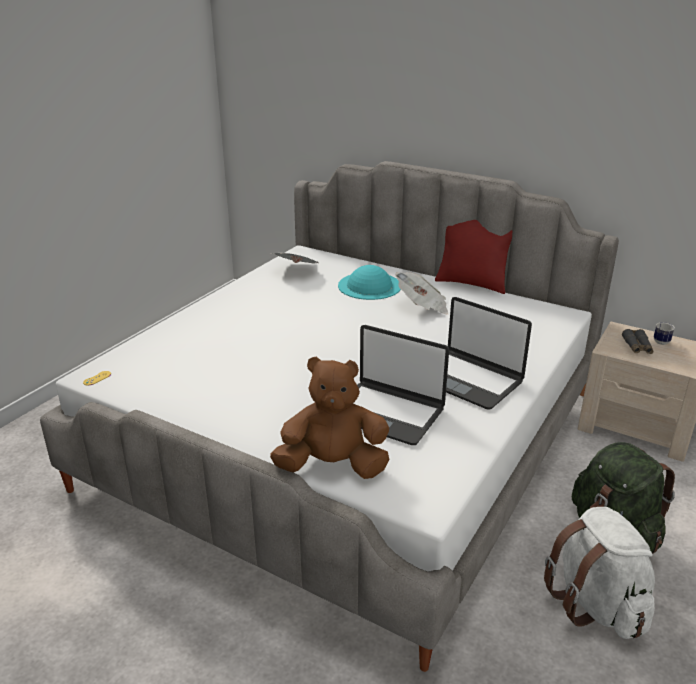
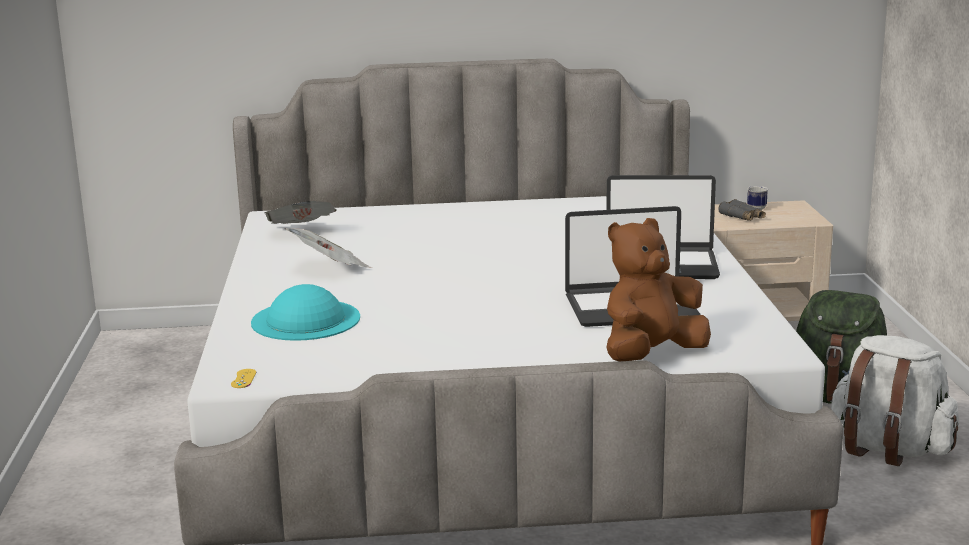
camera: 35 degrees left, 10 degrees down
(369, 285) = (417, 224): turquoise hat -> turquoise hat (306, 319)
(422, 306) = (510, 227): newspaper -> newspaper (330, 269)
(472, 284) = (527, 198): red pillow -> none

